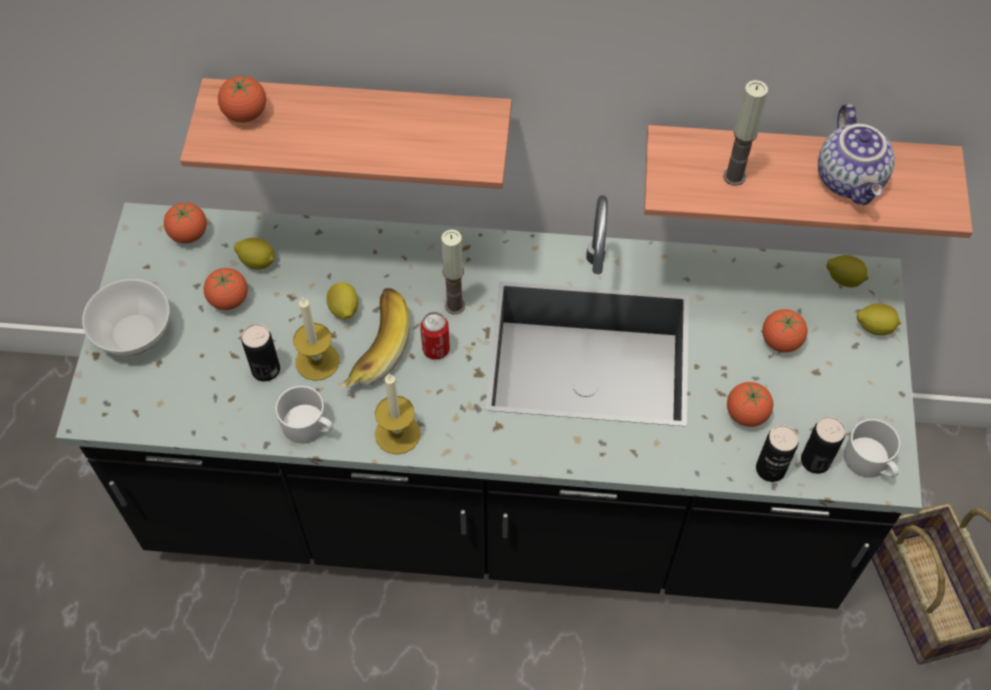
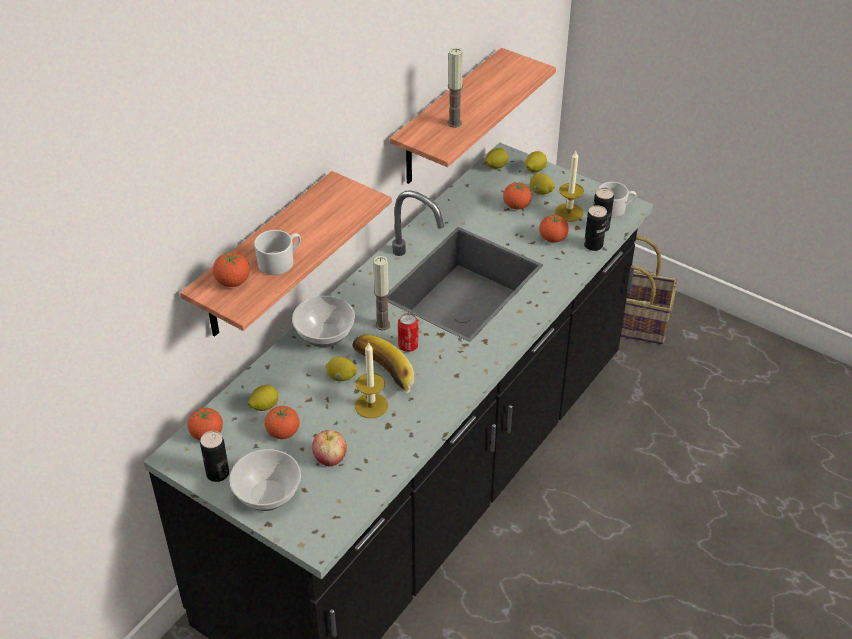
camera: 60 degrees left, 15 degrees down
(215, 363) = (330, 458): none -> apple
(266, 369) = (357, 434): can -> can (218, 473)
(309, 427) = (419, 428): white mug -> white mug (280, 262)
(397, 434) = (456, 388): candle -> candle (569, 212)
(401, 257) = (324, 335): none -> bowl
(832, 356) = (541, 192): none -> lemon
(851, 180) = (491, 88): teapot -> none

